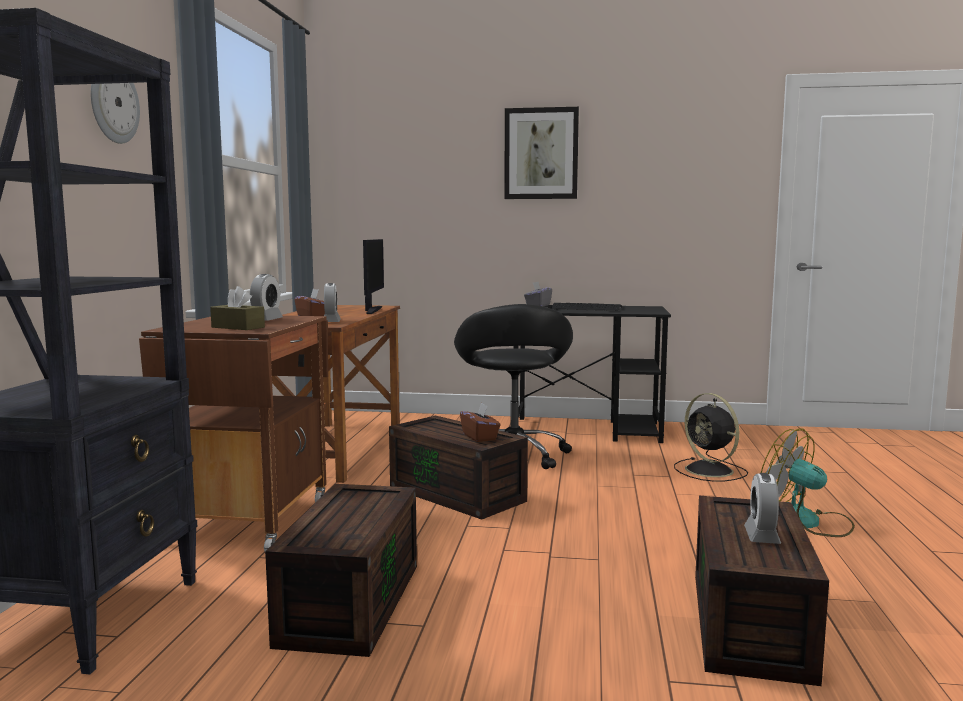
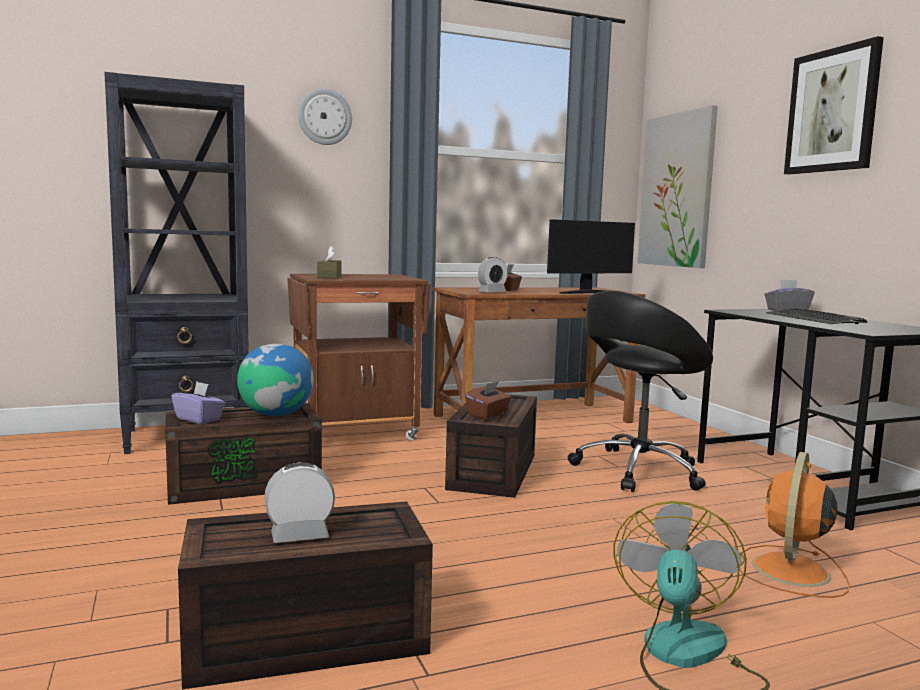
camera: 60 degrees right, 0 degrees up
(266, 320) = (378, 277): alarm clock -> none
(340, 536) = (199, 419): none -> purple tissue box
(370, 501) = (276, 414): none -> globe
(372, 206) = (677, 190): none -> picture
(710, 471) = (790, 571): black fan -> orange fan

